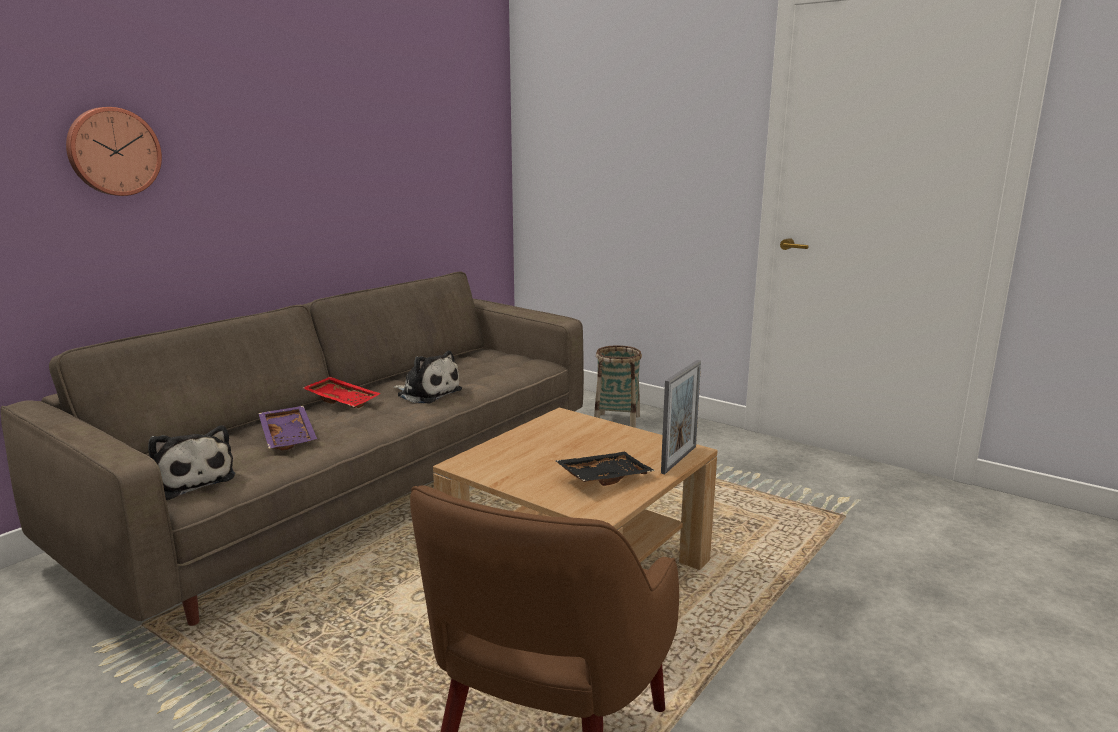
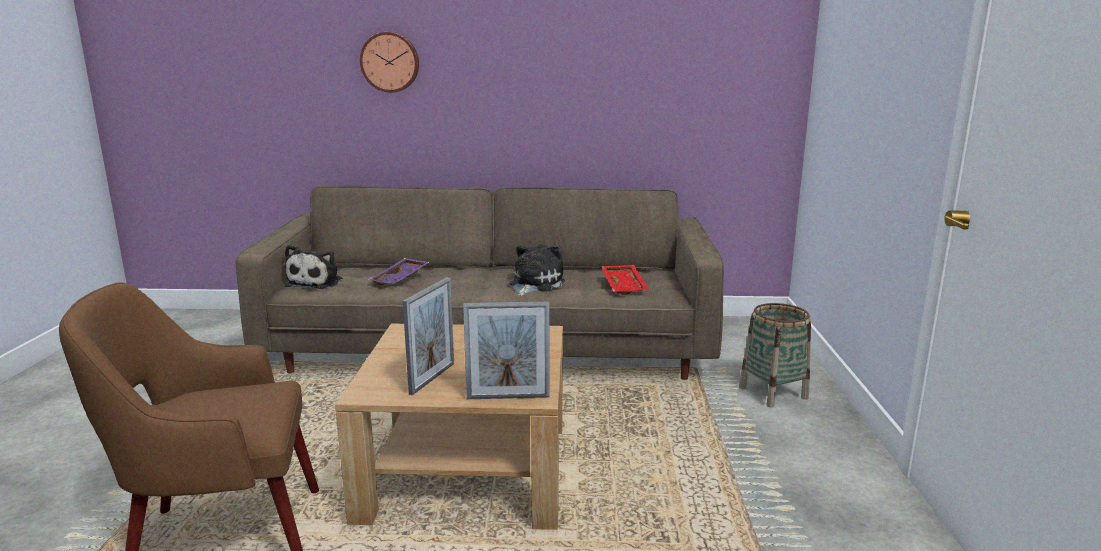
camera: 55 degrees right, 0 degrees up
(343, 400) = (480, 270): red tray -> red tray (625, 286)
(427, 393) = (534, 284): plush toy -> plush toy turned 150 degrees counterclockwise
(603, 477) = (432, 378): black tray -> picture frame

